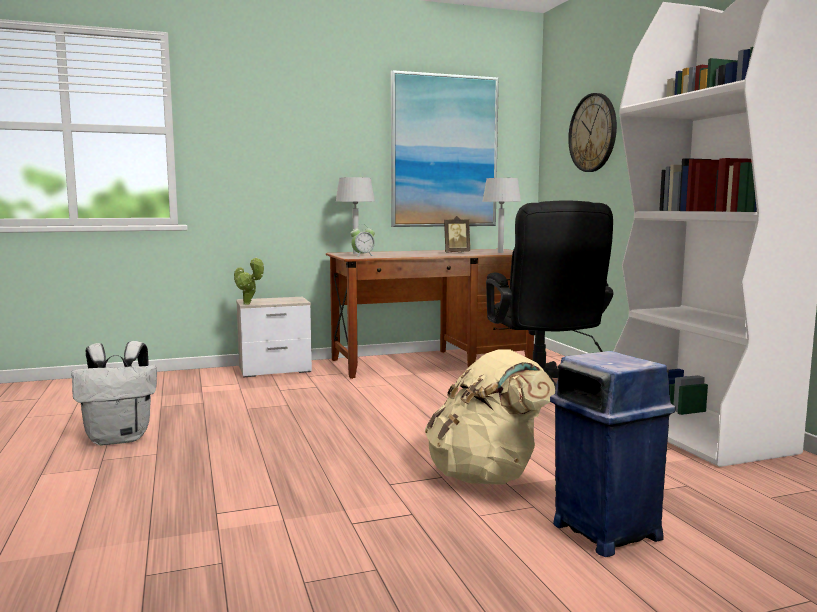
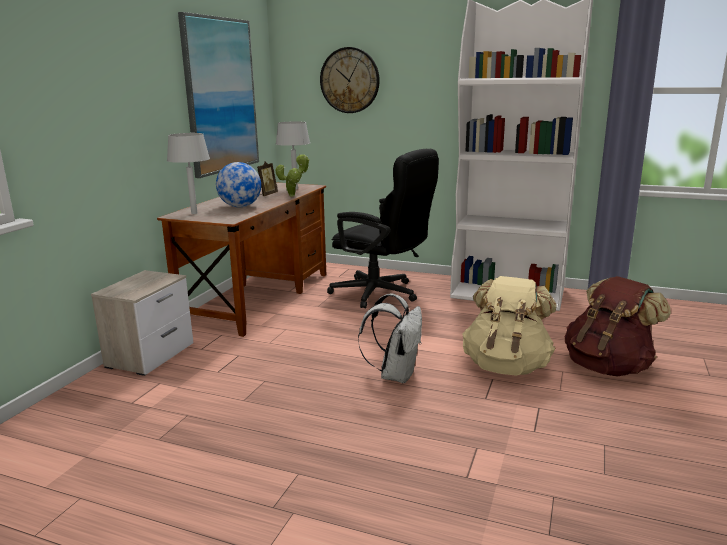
camera: 50 degrees left, 10 degrees up
(120, 438) = (224, 484): white backpack -> white backpack (396, 374)
(248, 304) = (136, 295): potted plant -> potted plant (294, 195)
(363, 255) = (222, 216): alarm clock -> none
(401, 254) = (240, 206): none -> globe
(605, 531) = (608, 367): blue trash can -> brown backpack

